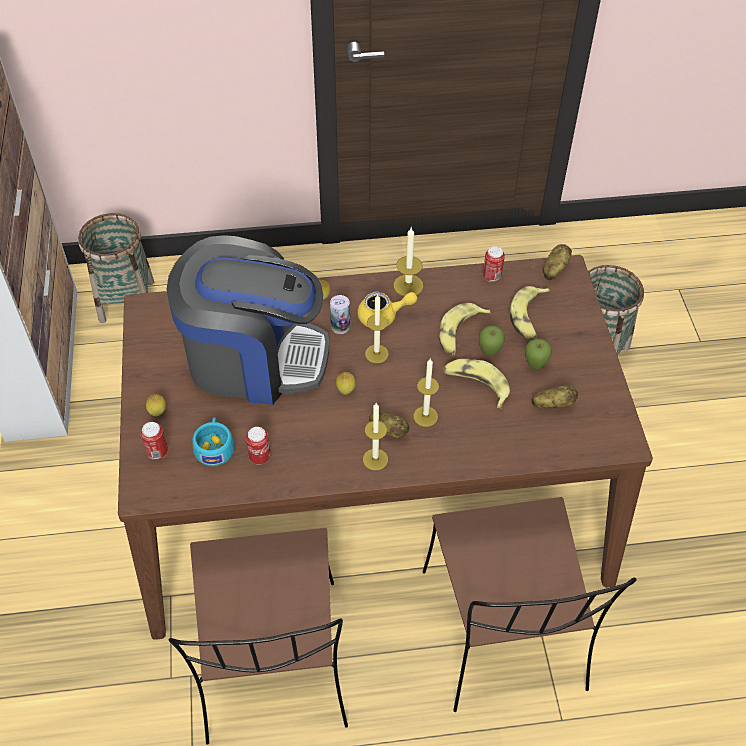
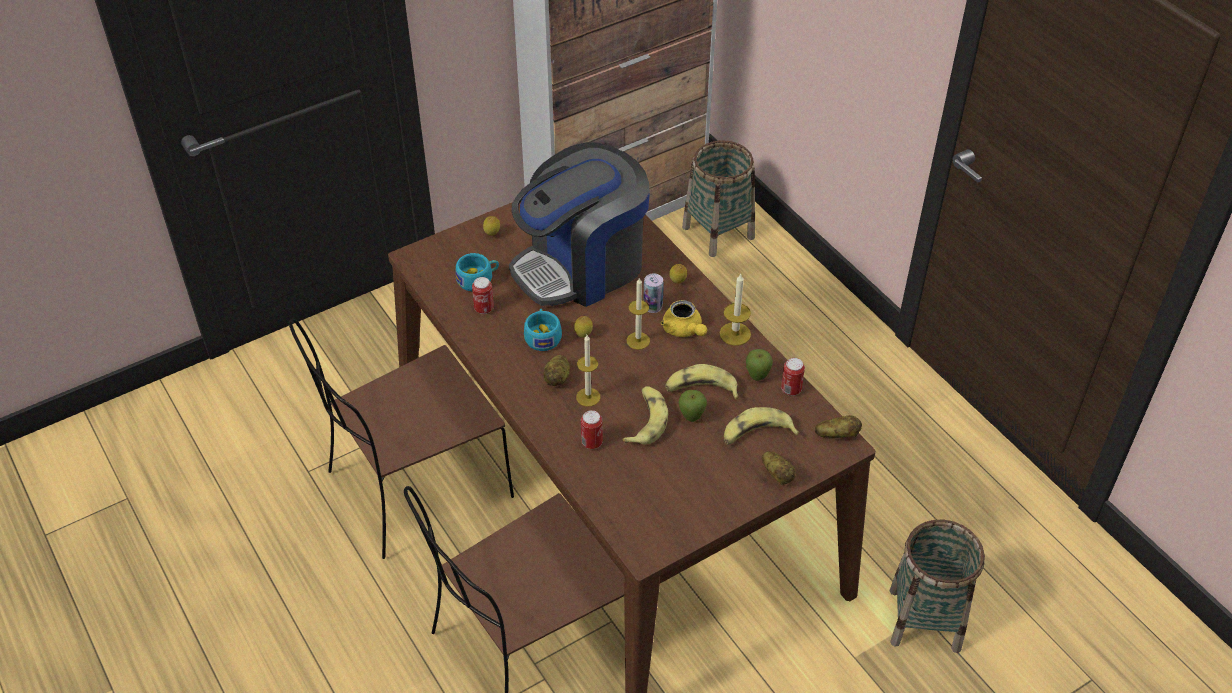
camera: 65 degrees right, 5 degrees down
(157, 452) = (455, 249): can -> can (592, 442)
(254, 358) = (581, 266): coffee machine -> coffee machine turned 75 degrees clockwise
(327, 422) = (542, 336): none -> turquoise cup
(375, 459) = (522, 380): candle -> none
(535, 365) = (698, 456): apple -> apple (757, 377)
(553, 404) = (658, 484): potato -> potato (777, 474)

